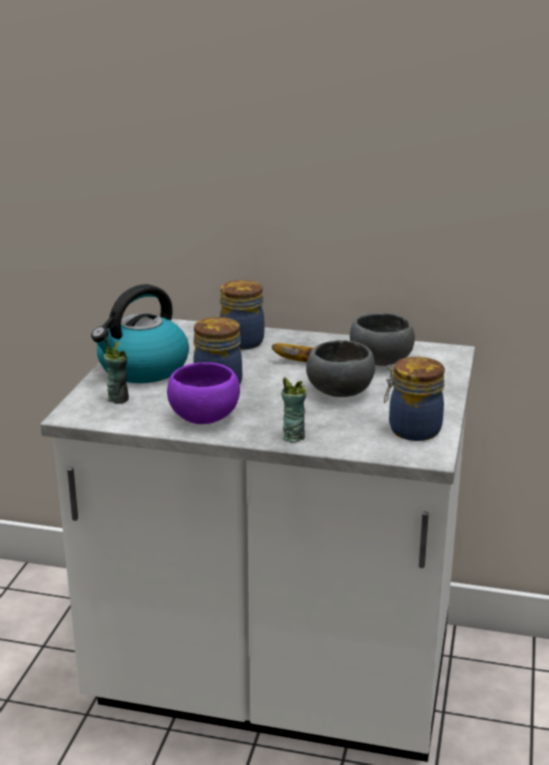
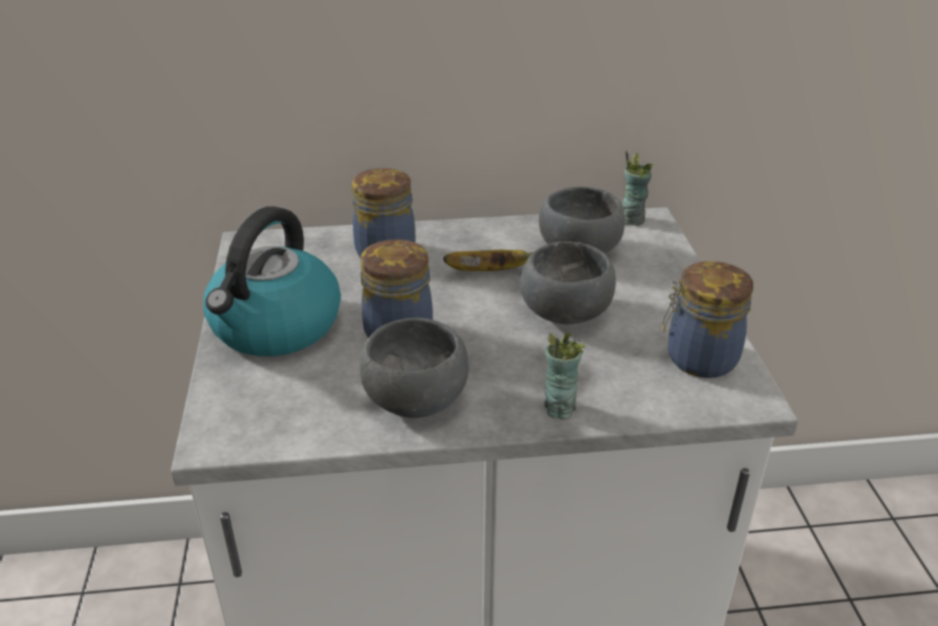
camera: 20 degrees left, 10 degrees up
(118, 399) = (270, 392): cup -> cup (632, 219)
(204, 416) = (414, 398): purple bowl -> grey bowl

